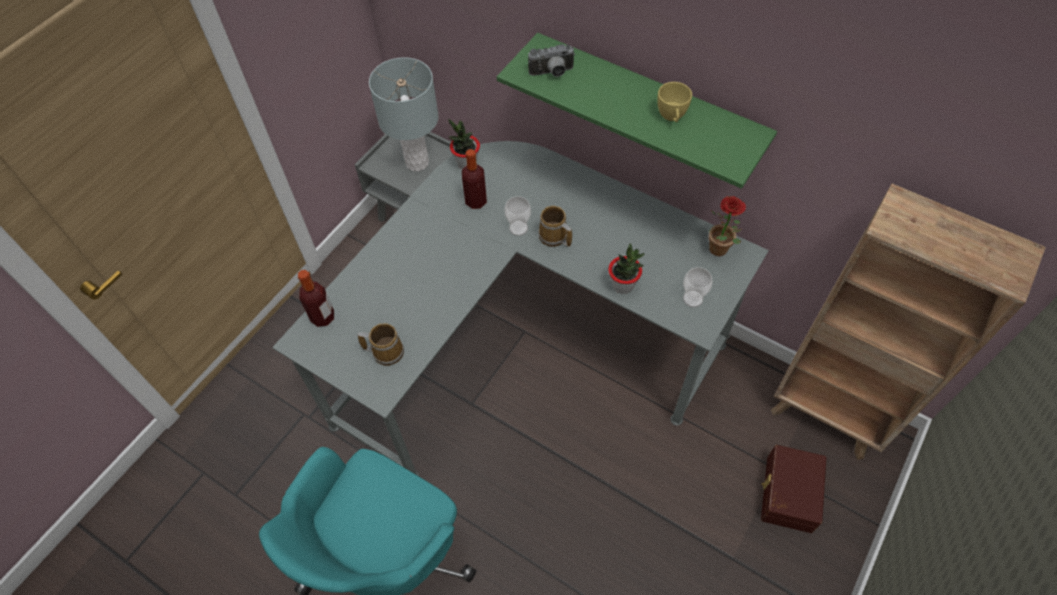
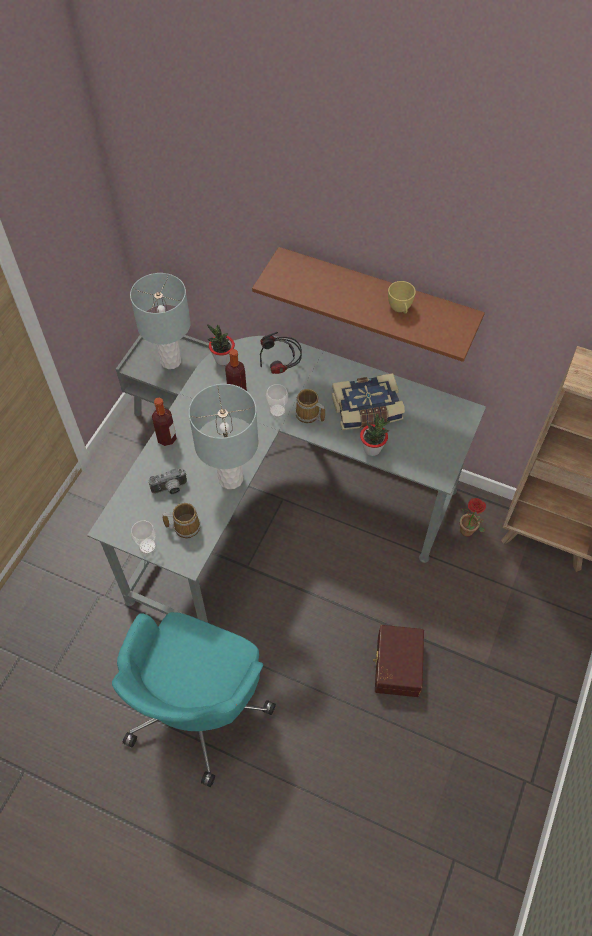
camera: 10 degrees left, 0 degrees up
(323, 317) = (125, 505): bottle -> bottle (166, 438)
(449, 301) = (230, 478): none -> grey table lamp
(532, 180) = (281, 368): none -> headphones
(552, 73) = (297, 281): camera -> camera (170, 489)
(624, 240) = (367, 411): none -> book
(647, 103) = (376, 297): green shelf -> brown shelf
(692, 299) = (430, 453): cup -> cup (147, 546)
(721, 252) = (447, 412): potted plant -> potted plant (469, 532)
(787, 493) = (523, 606): brown storage box -> brown storage box (396, 665)

